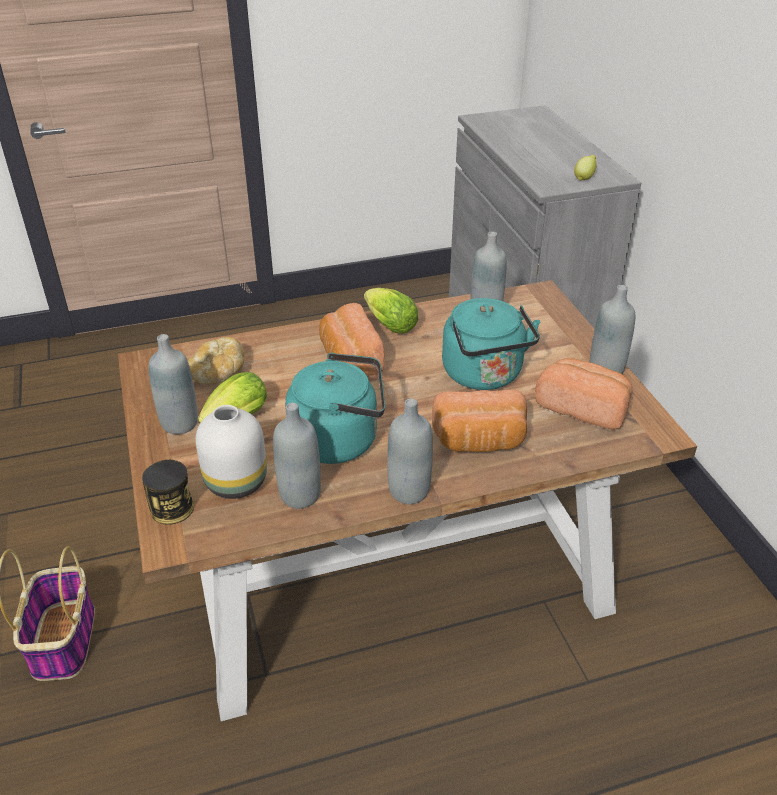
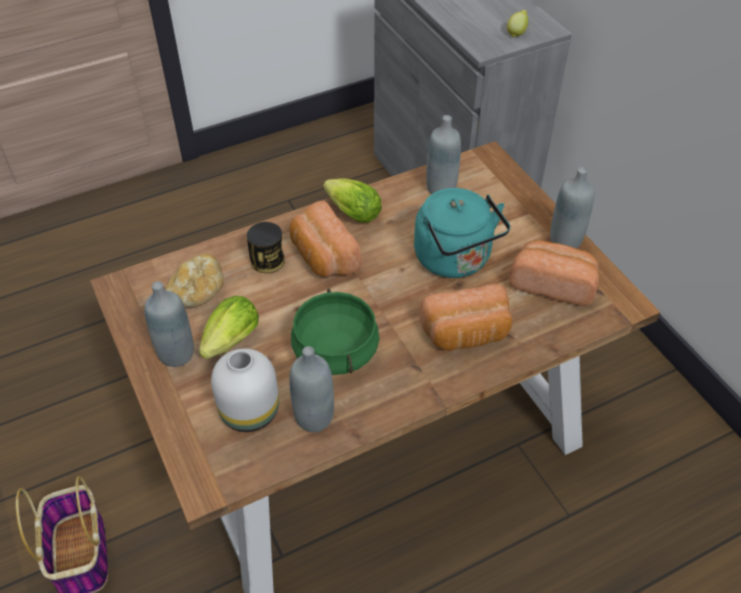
camera: 10 degrees left, 10 degrees up
(172, 508) = (196, 450): can -> can (267, 260)
(340, 440) = (336, 351): turquoise kettle -> green cooking pot
(409, 491) = (414, 398): grey bottle -> none

